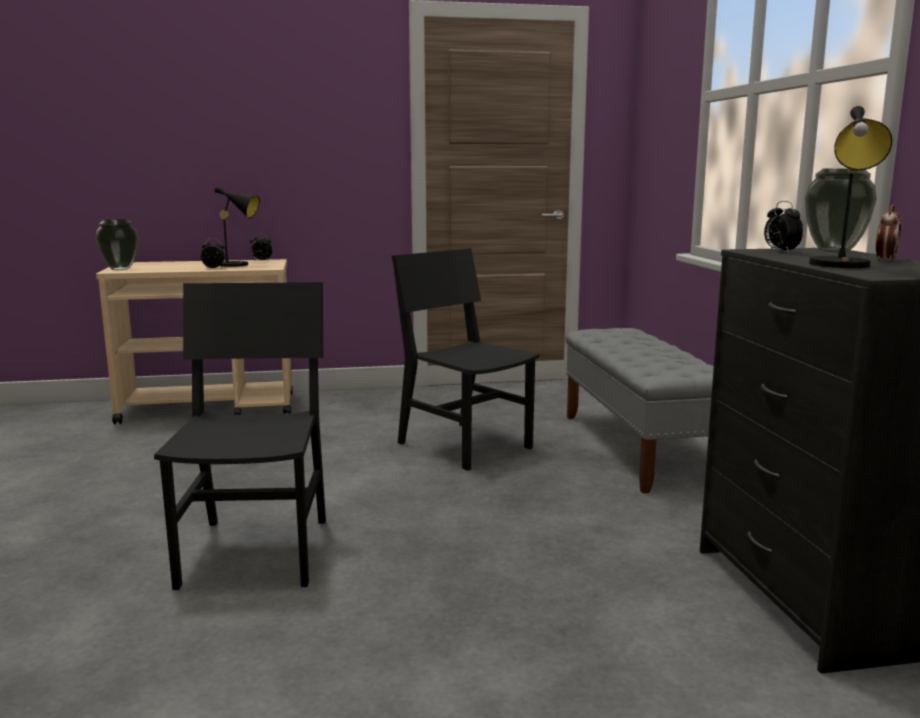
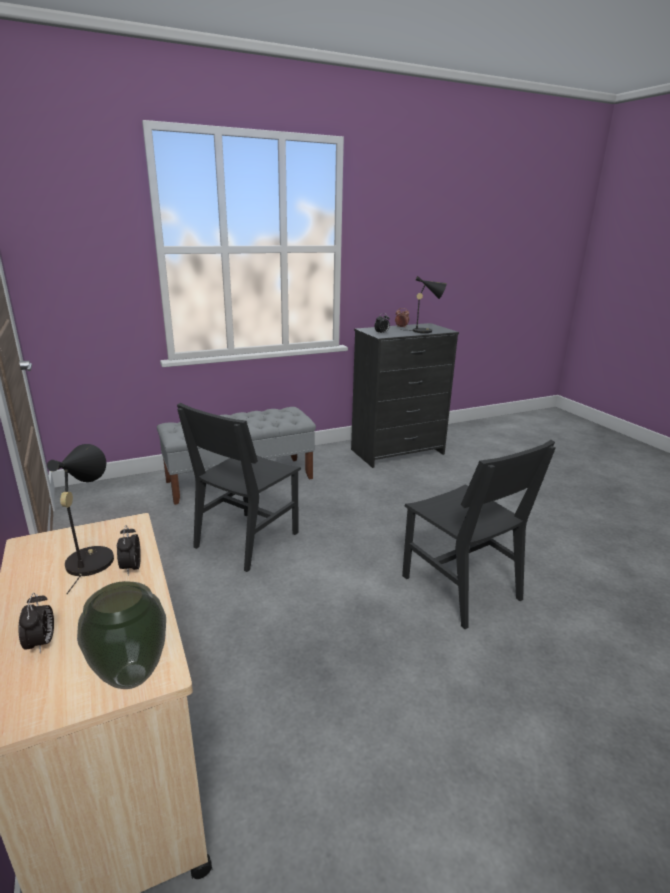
camera: 105 degrees left, 10 degrees up
(256, 551) = (460, 587): black chair -> black chair turned 105 degrees counterclockwise
(261, 261) = (36, 552): alarm clock -> alarm clock (41, 643)
(833, 251) = (372, 329): vase -> none

